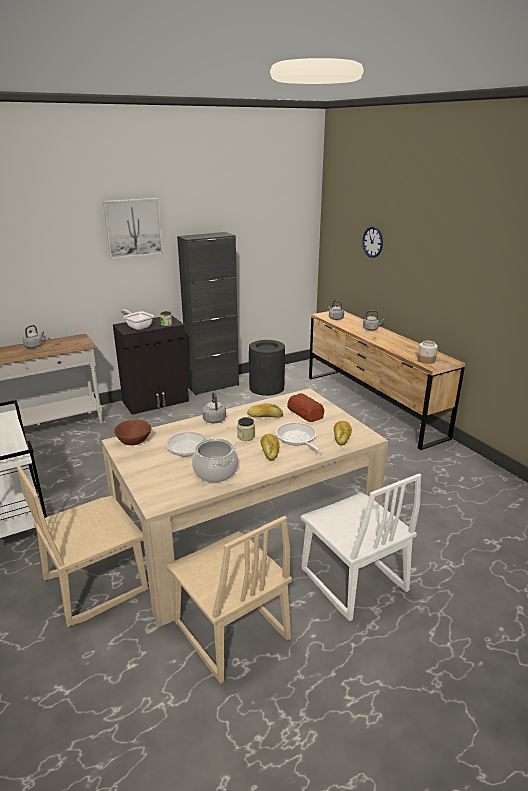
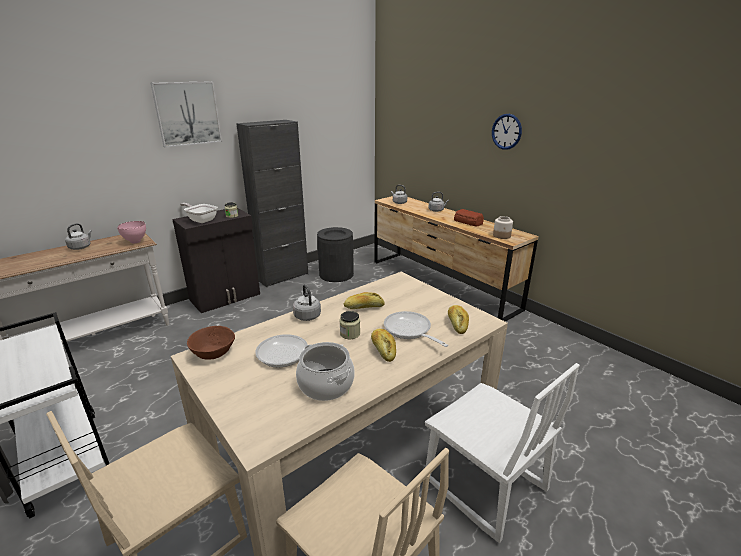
camera: 10 degrees left, 0 degrees up
(79, 344) = (135, 242): none -> pink bowl
(305, 412) = (406, 298): bread -> bread (468, 222)
(372, 242) = (432, 125): wall clock -> wall clock (506, 131)

